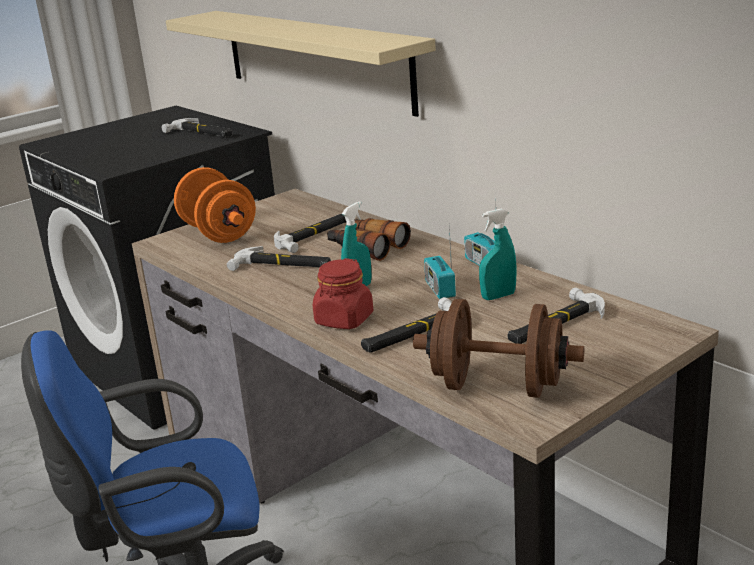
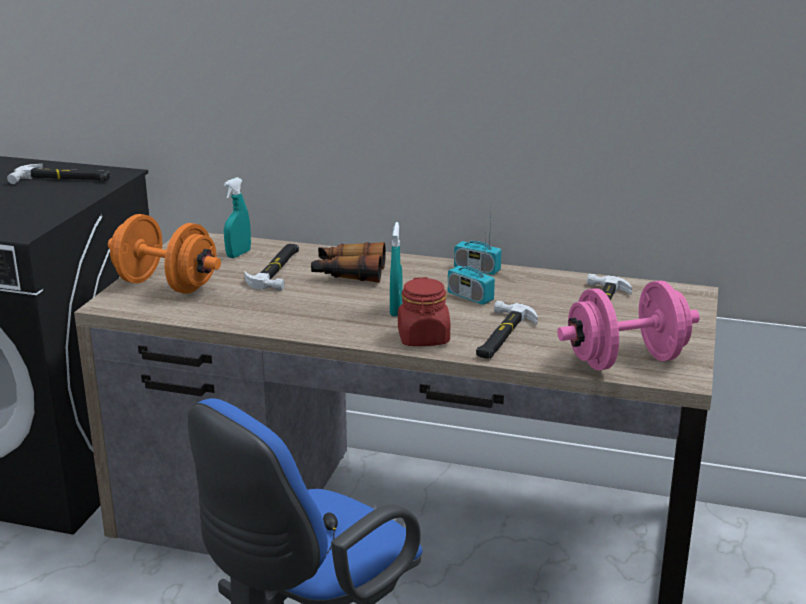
camera: 35 degrees left, 0 degrees up
(282, 265) = (287, 303): hammer -> none
(315, 59) = (220, 86): beige shelf -> none
(498, 296) = (527, 293): turquoise spray bottle -> turquoise spray bottle (238, 254)
(498, 387) = (625, 360): brown dumbbell -> pink dumbbell

